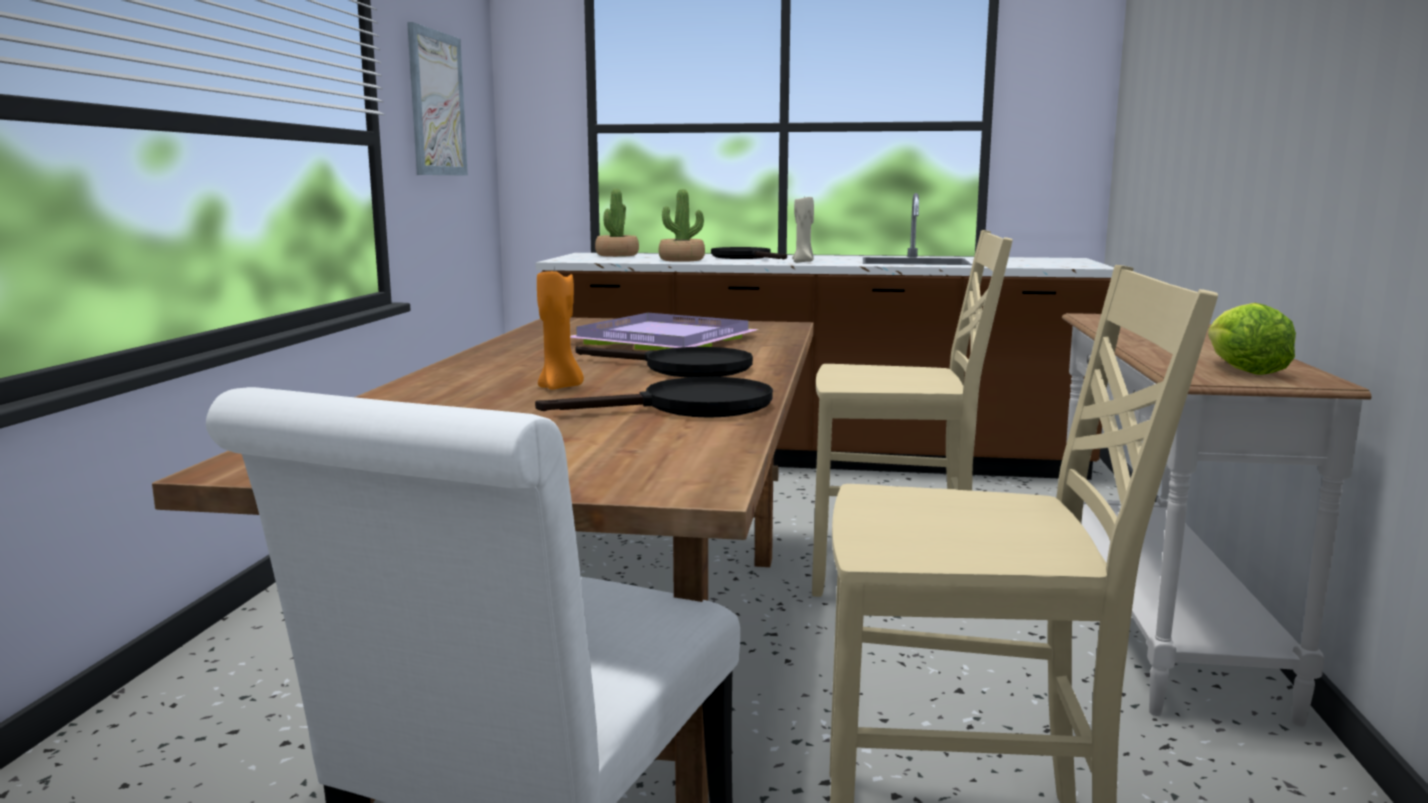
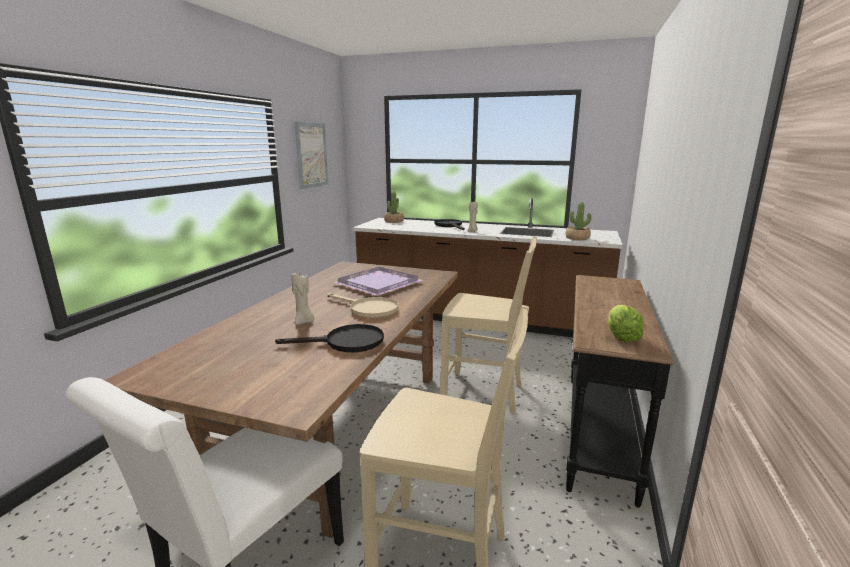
camera: 10 degrees right, 5 degrees up
(560, 387) = (304, 322): orange candle -> beige candle
(681, 260) = (418, 227): potted plant -> potted plant (577, 238)
(683, 368) = (368, 309): black frying pan -> beige frying pan
(1153, 617) = (596, 431): white console table -> black console table

